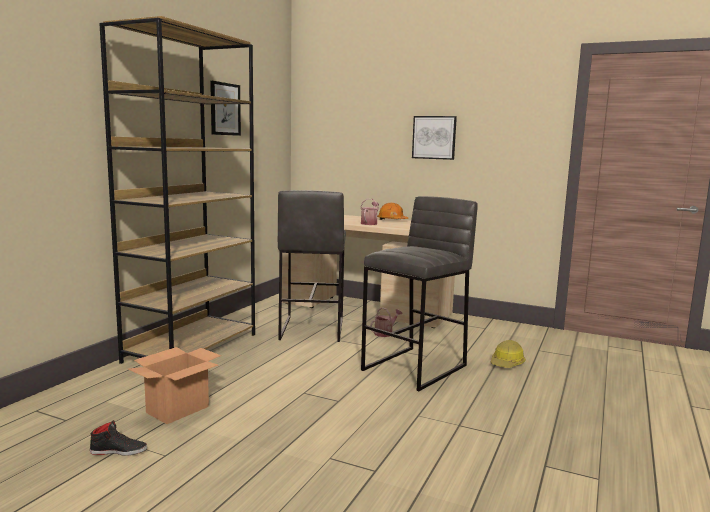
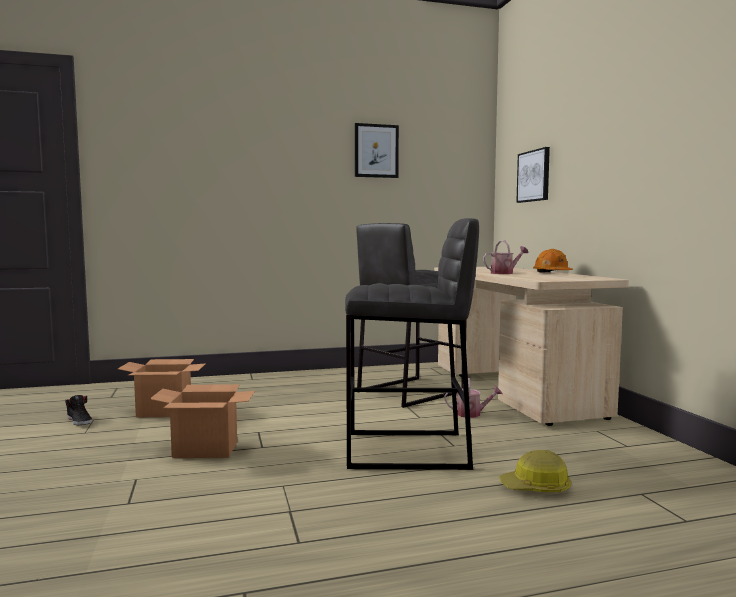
camera: 50 degrees right, 5 degrees down
(192, 347) = (284, 380): brown bookcase -> none
(311, 419) = (206, 450): none -> cardboard box
(434, 137) = (610, 153): picture -> picture (534, 176)

